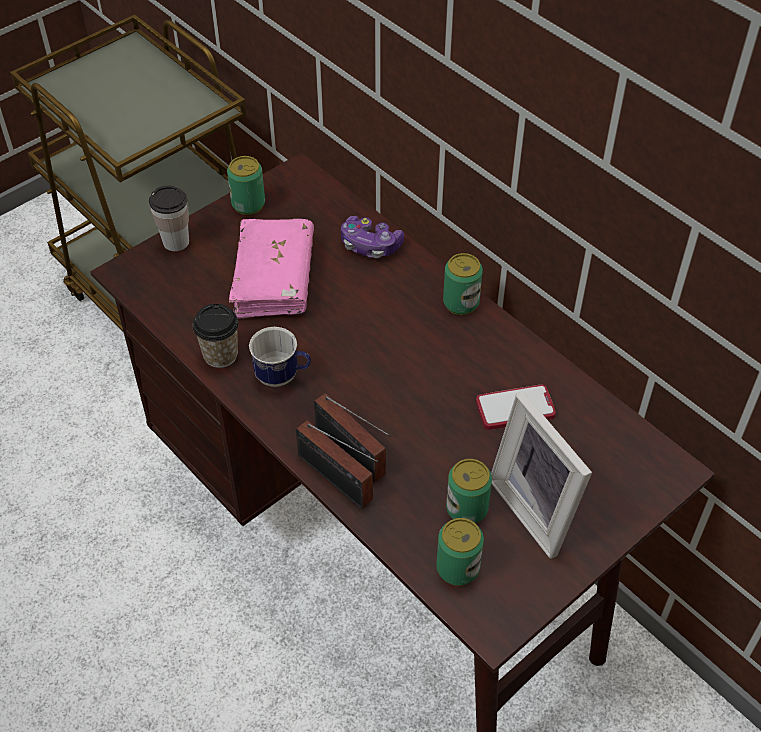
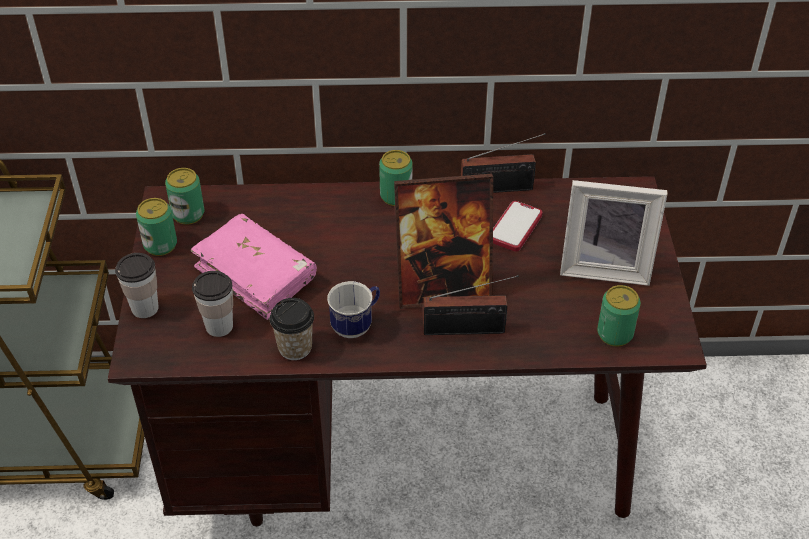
camera: 50 degrees left, 5 degrees down
(199, 295) = (219, 326): none -> cup
(338, 481) = (483, 351): radio -> radio (501, 189)
(370, 245) = (287, 207): game controller -> none
(383, 406) = (443, 289): none -> picture frame
(466, 509) = (572, 300): can -> can (188, 214)

